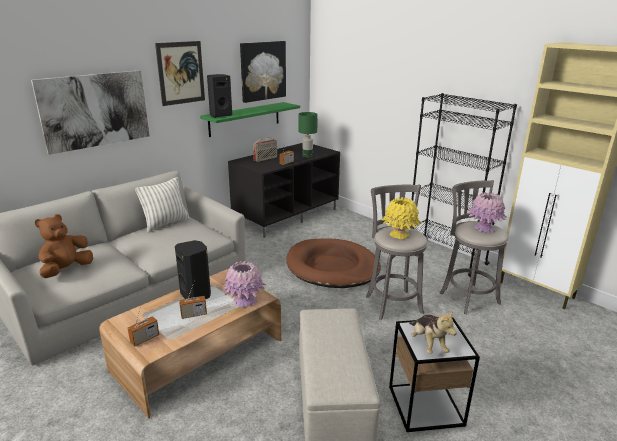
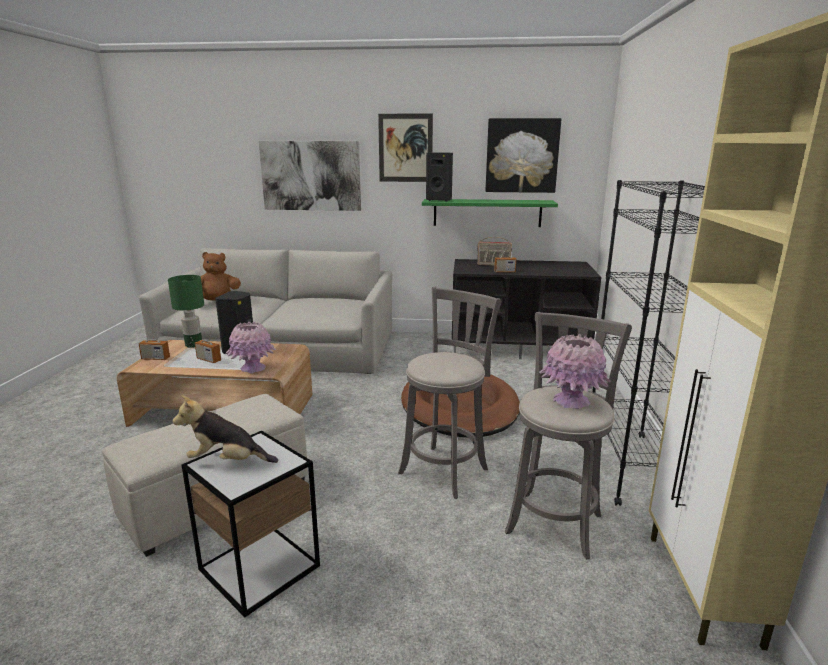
camera: 50 degrees right, 5 degrees down
(166, 223) = (336, 299): pillow -> none
(307, 156) = (545, 272): green table lamp -> green table lamp (194, 345)
(399, 235) = (440, 361): yellow vase -> none
(428, 344) = (227, 461): plush toy -> plush toy turned 60 degrees clockwise

